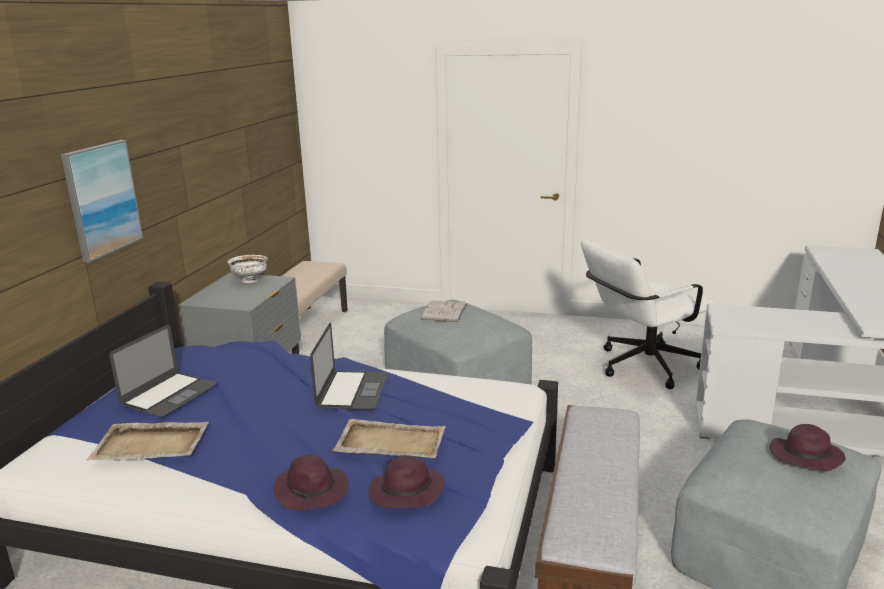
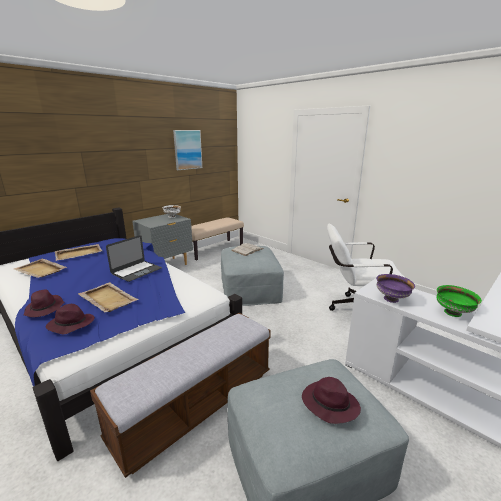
camera: 30 degrees right, 0 degrees up
(102, 199) = (87, 165): picture -> picture (187, 149)
(169, 394) = (79, 253): laptop -> beige tray
(758, 325) = (392, 299): none -> purple bowl
(827, 323) = (453, 313): none -> green bowl

